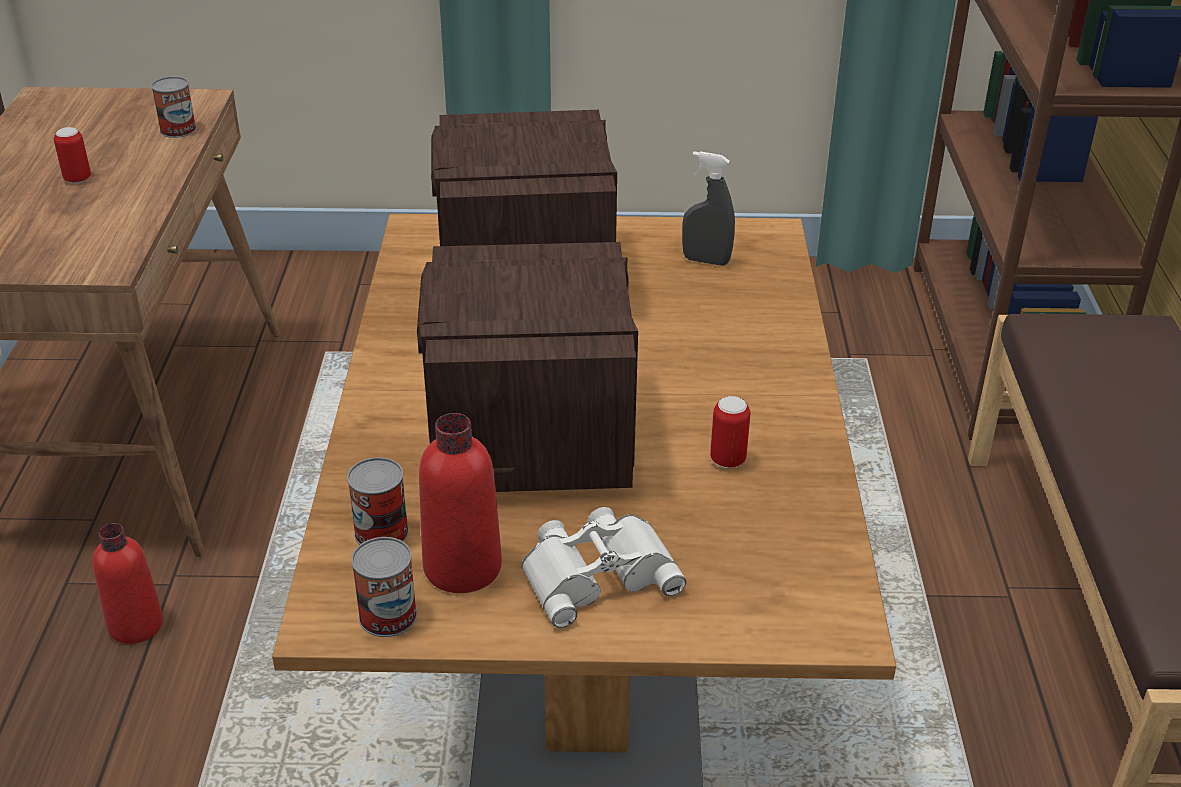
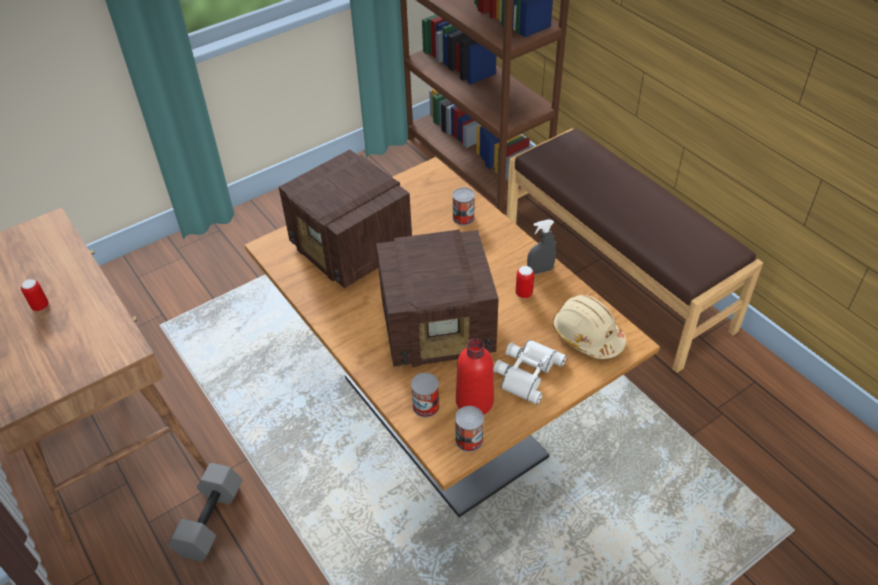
camera: 35 degrees left, 10 degrees up
(136, 625) = (209, 519): red bottle -> grey dumbbell
(178, 129) = (62, 247): can -> can (463, 218)
(530, 441) = (439, 329): radio -> radio turned 60 degrees counterclockwise
(706, 261) = (419, 199): grey spray bottle -> grey spray bottle (540, 270)
(770, 575) = (587, 335): none -> beige hard hat

